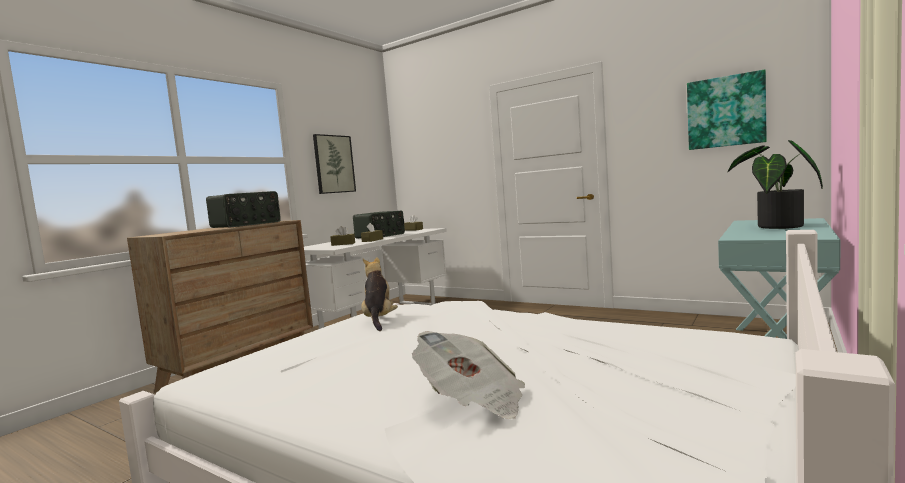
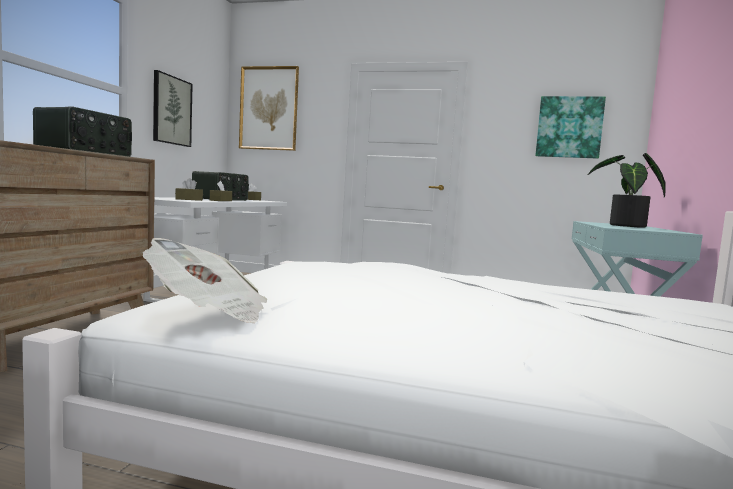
camera: 20 degrees left, 0 degrees up
(379, 319) = (313, 271): plush toy -> none
(423, 142) = (269, 108): none -> picture
(473, 400) = (570, 338): newspaper -> newspaper (209, 311)

